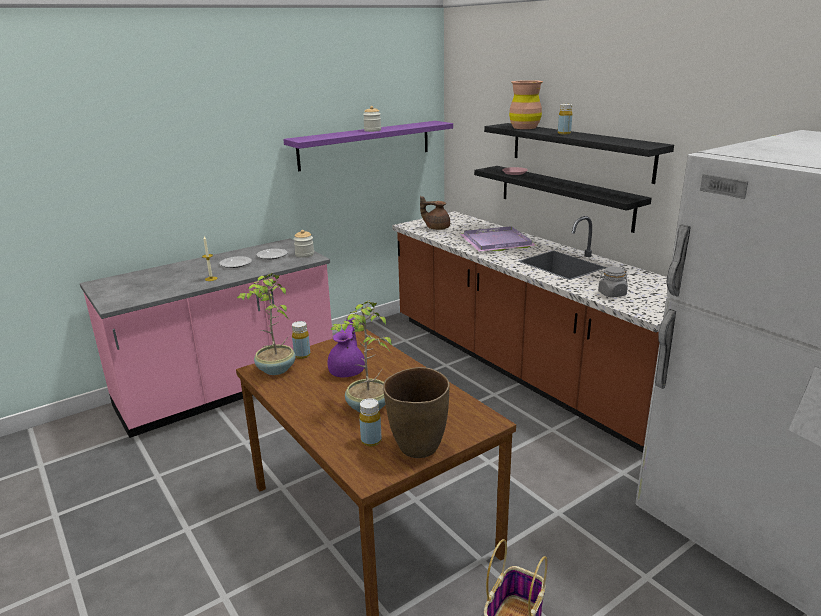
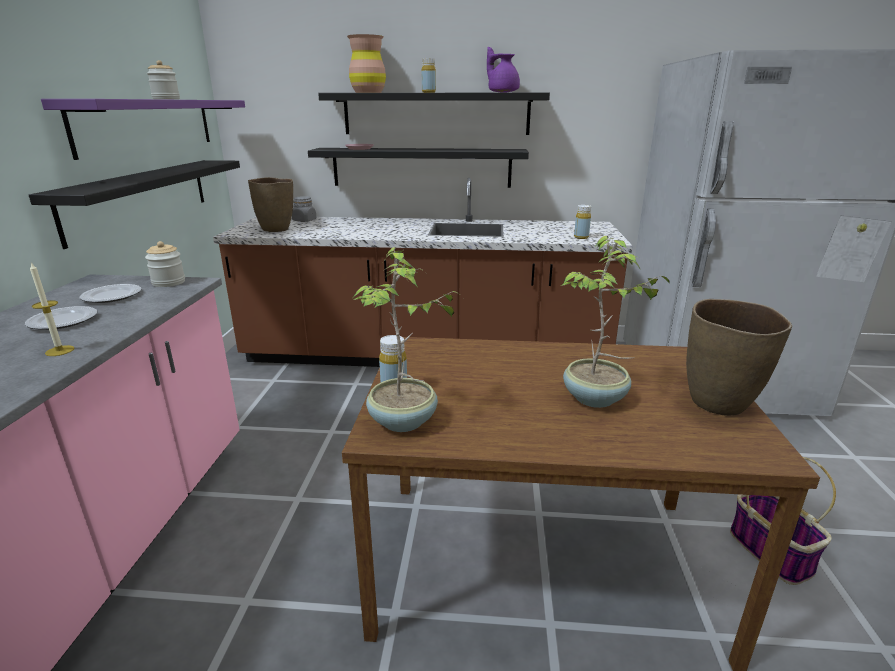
camera: 50 degrees left, 0 degrees up
(346, 193) = (141, 197): none -> black shelf
(348, 370) = (485, 379): purple teapot -> purple teapot (502, 92)
(371, 441) = (680, 424): yellow bottle -> yellow bottle (581, 237)
(436, 228) = (276, 229): brown teapot -> brown vase
(498, 242) = (372, 227): purple tray -> none
(612, 294) = (555, 237): grey jar -> grey jar (304, 220)

